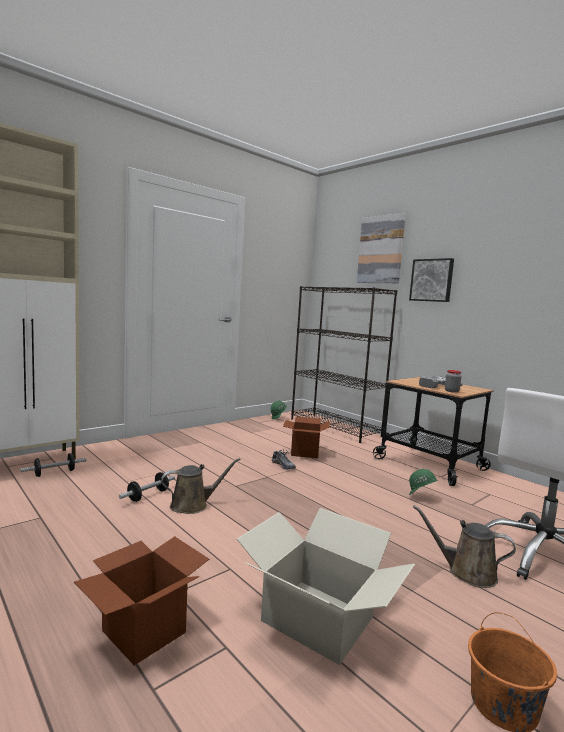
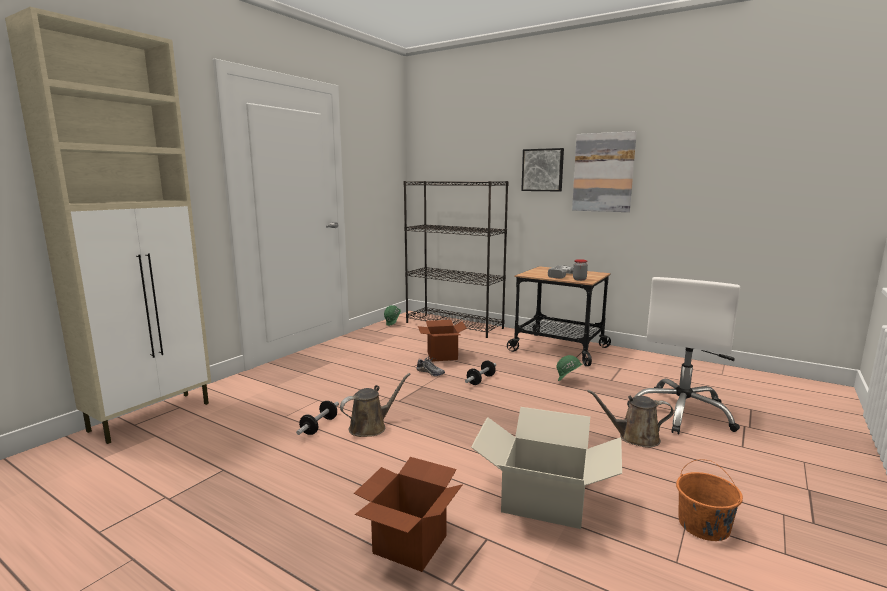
camera: 15 degrees left, 5 degrees up
(54, 473) = (197, 422): dumbbell -> dumbbell (481, 380)
(381, 250) = (486, 139): picture -> picture (603, 172)

